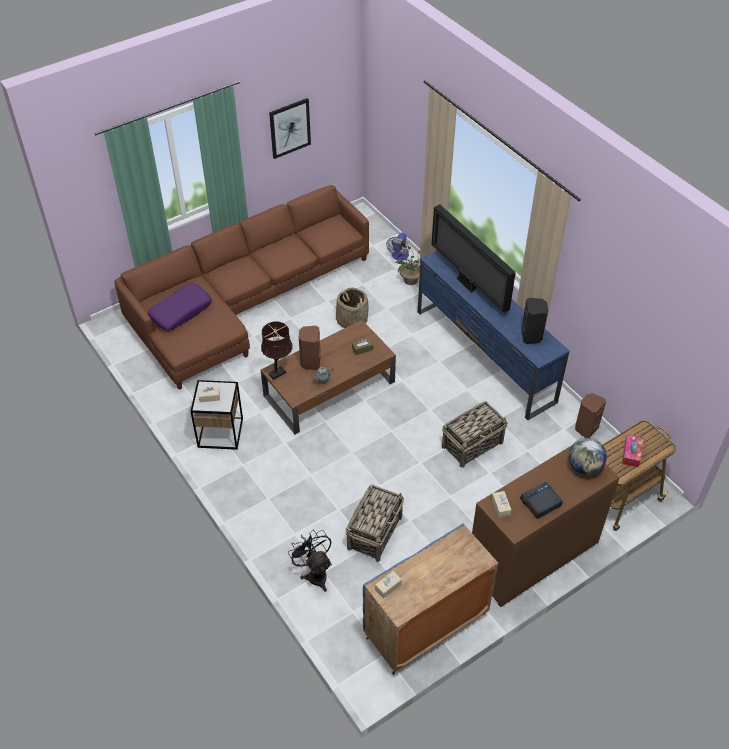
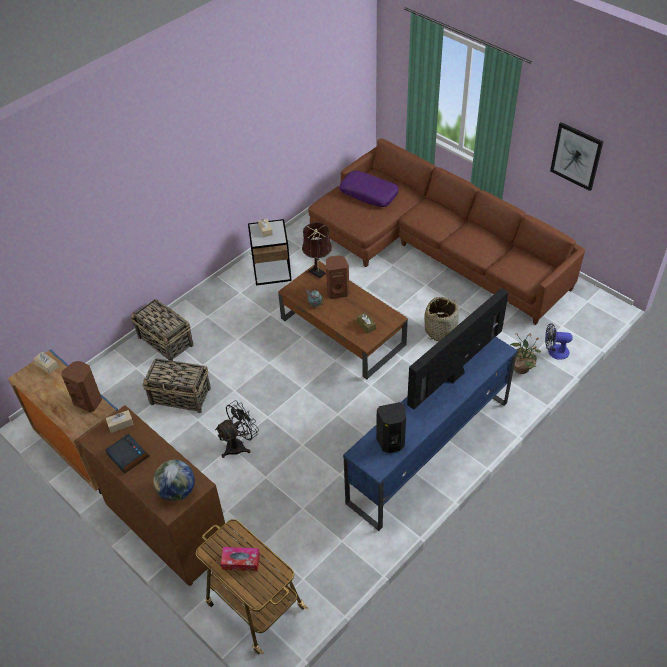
camera: 80 degrees right, 0 degrees up
(315, 573) = (134, 363): black fan -> black fan (239, 445)
(473, 444) = (300, 457): basket -> basket (166, 341)
(585, 428) = (348, 563): brown speaker -> brown speaker (89, 401)

